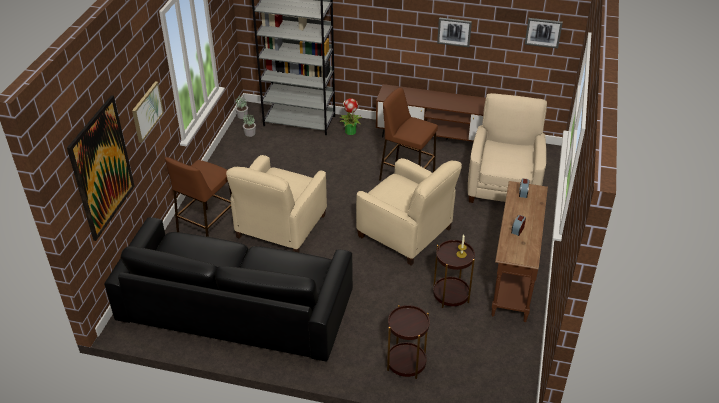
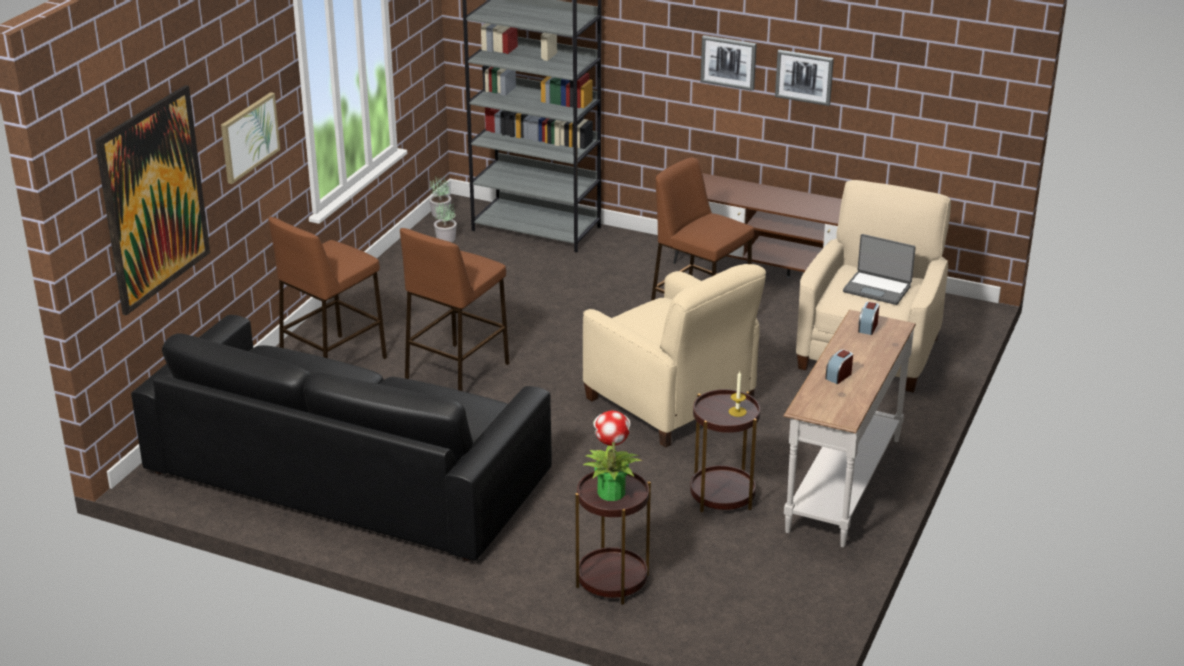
camera: 10 degrees right, 10 degrees down
(280, 227) = (456, 372): beige armchair -> brown stool
(350, 131) = (620, 250): potted plant -> potted plant (611, 492)
(511, 156) = (877, 288): none -> laptop
(513, 278) = (841, 484): brown console table -> white console table
(543, 32) = (956, 83): picture -> picture (728, 62)

